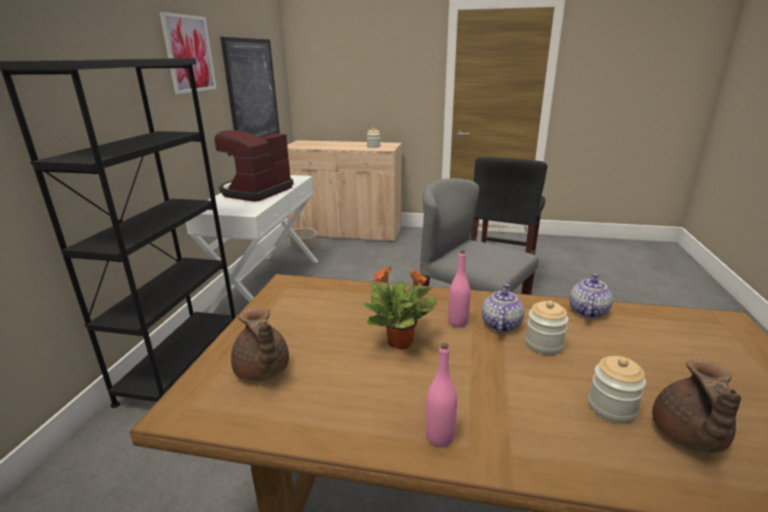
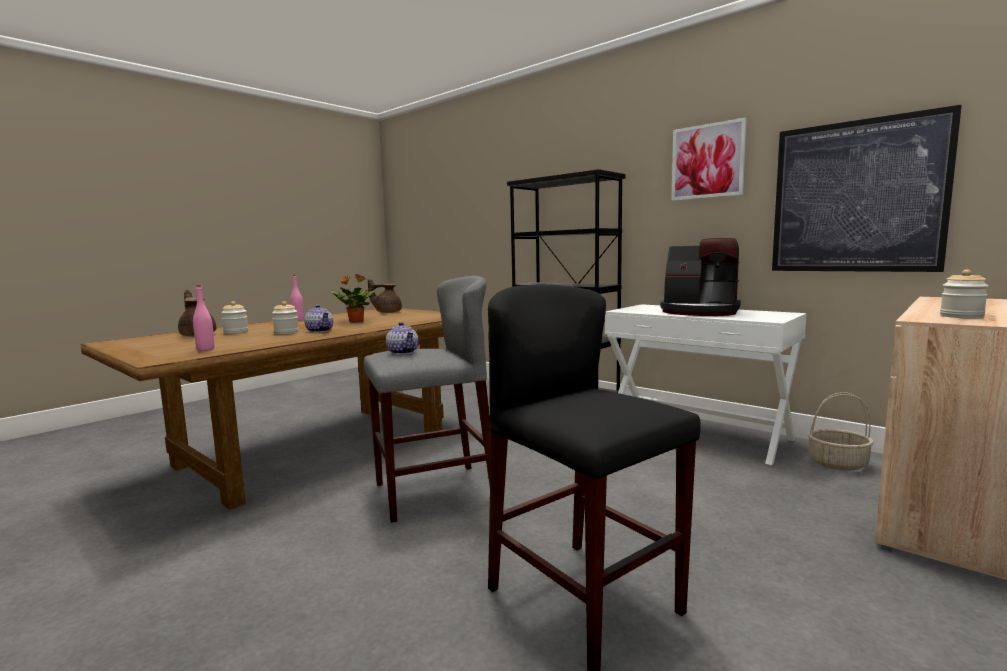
camera: 120 degrees right, 15 degrees down
(256, 191) = (700, 312): coffee machine -> coffee machine turned 150 degrees clockwise
(457, 322) = (343, 327): pink bottle -> pink bottle (205, 349)
(587, 311) = (273, 342): teapot -> teapot (403, 352)

